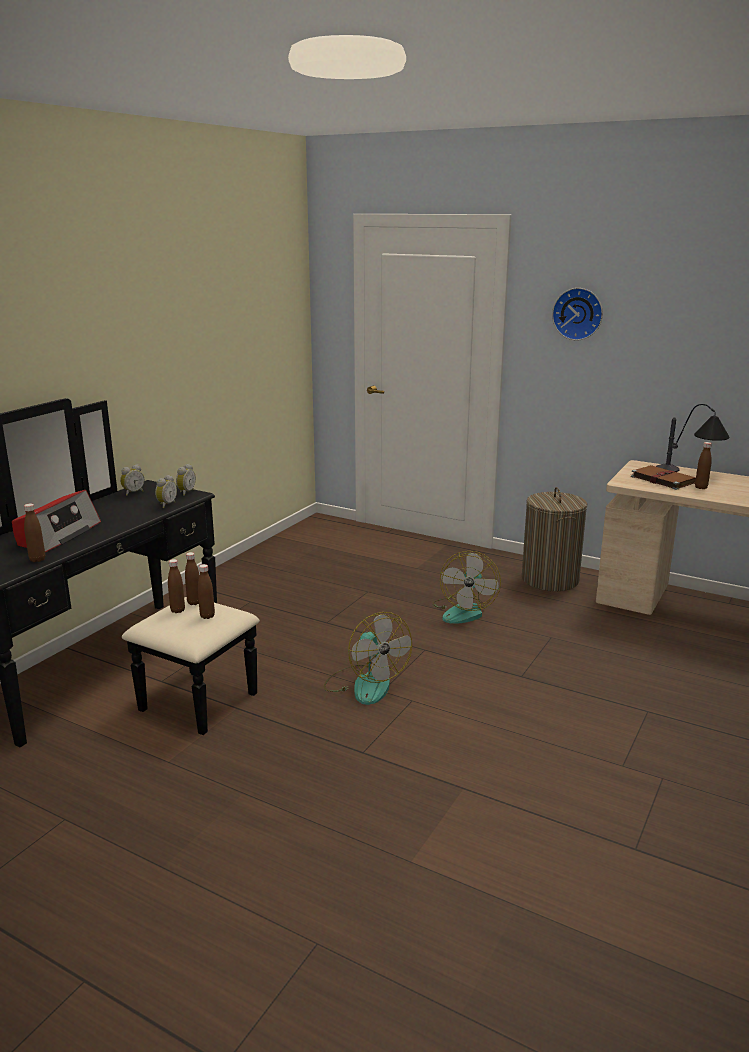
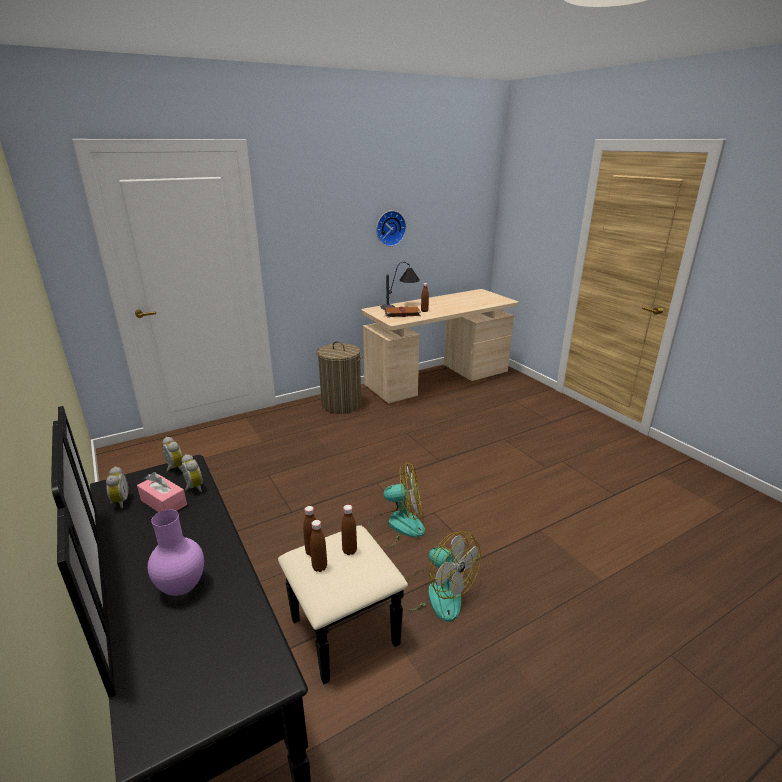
camera: 60 degrees left, 5 degrees up
(37, 559) = (248, 621): brown bottle -> none
(58, 534) = (181, 588): radio -> purple vase
(141, 503) = (164, 502): none -> pink tissue box
(464, 611) = (344, 448): fan -> fan (436, 593)
(578, 313) = (311, 215): wall clock -> wall clock (389, 228)

